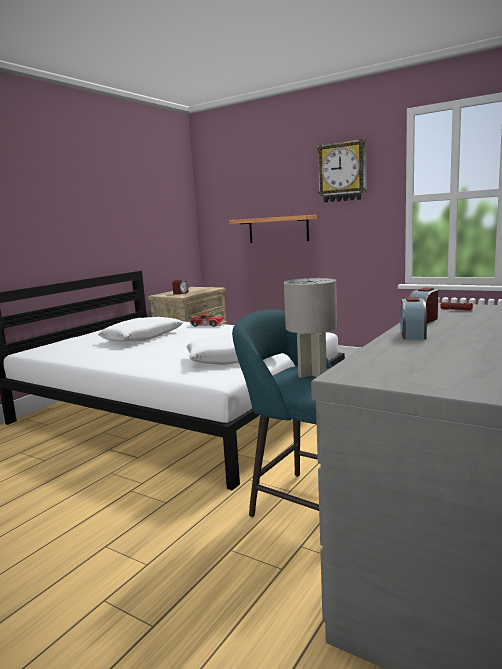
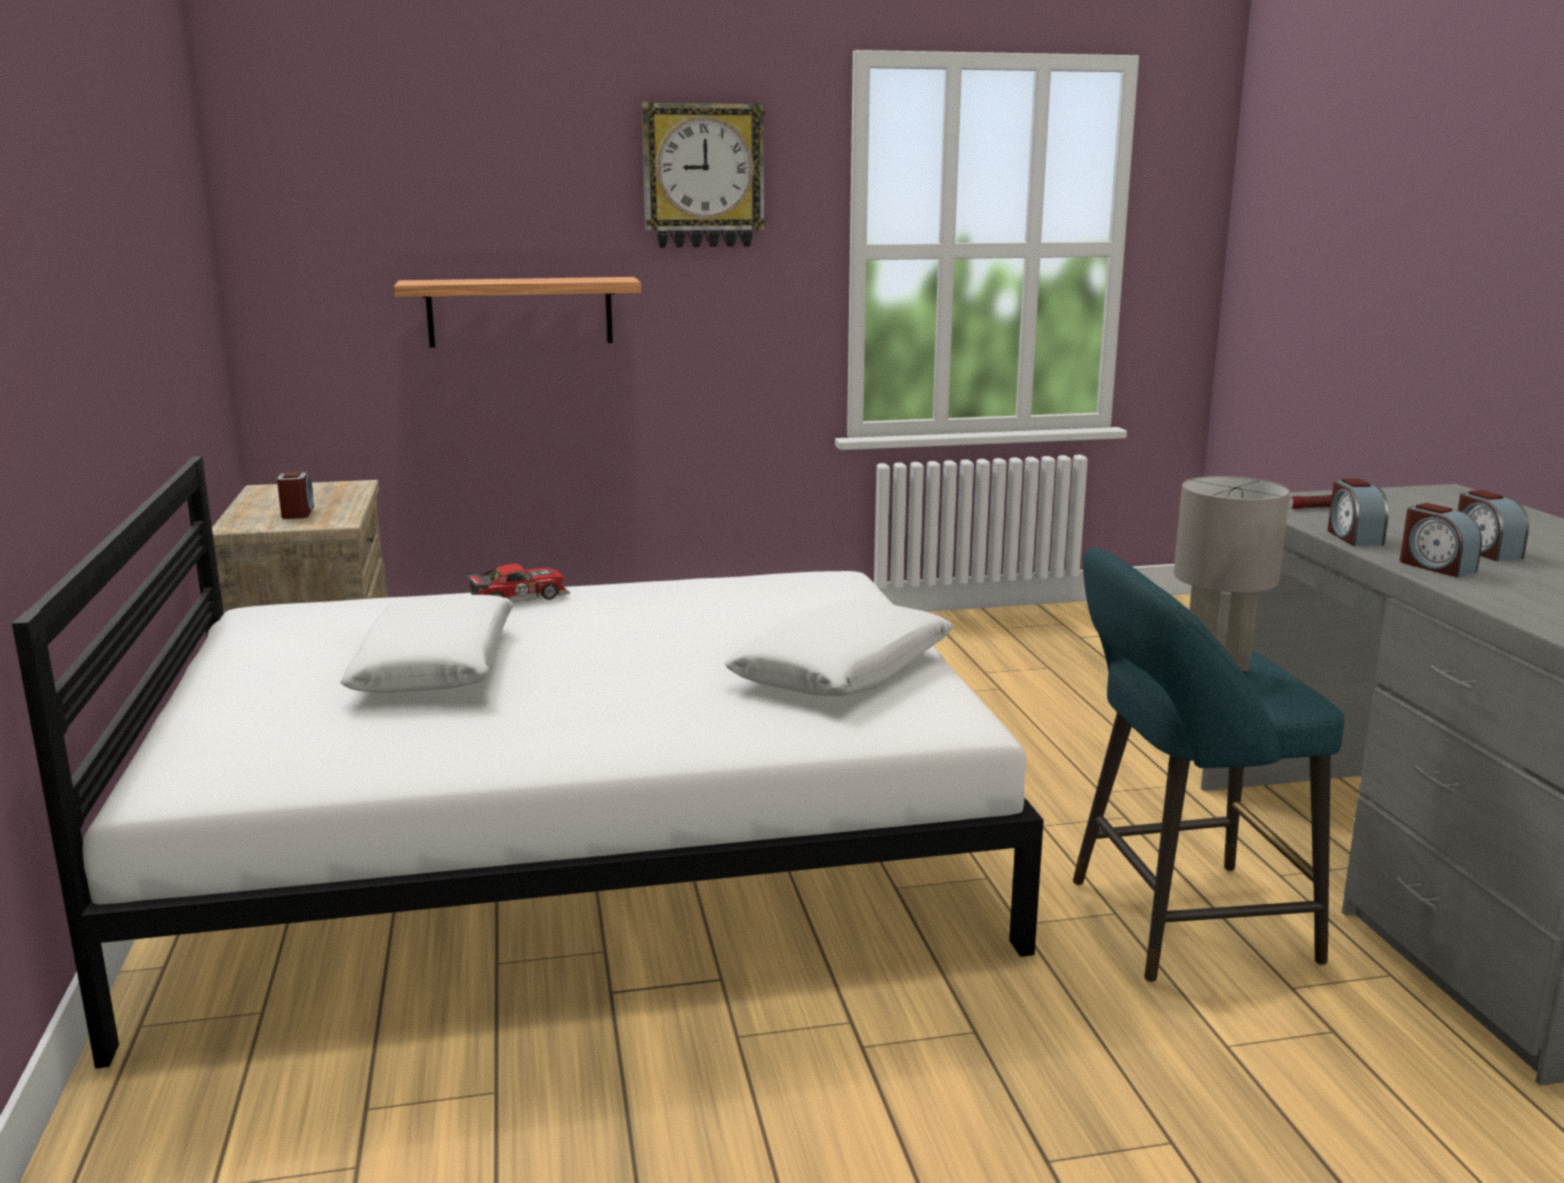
camera: 45 degrees left, 5 degrees up
(472, 333) = (1485, 551): none -> alarm clock

